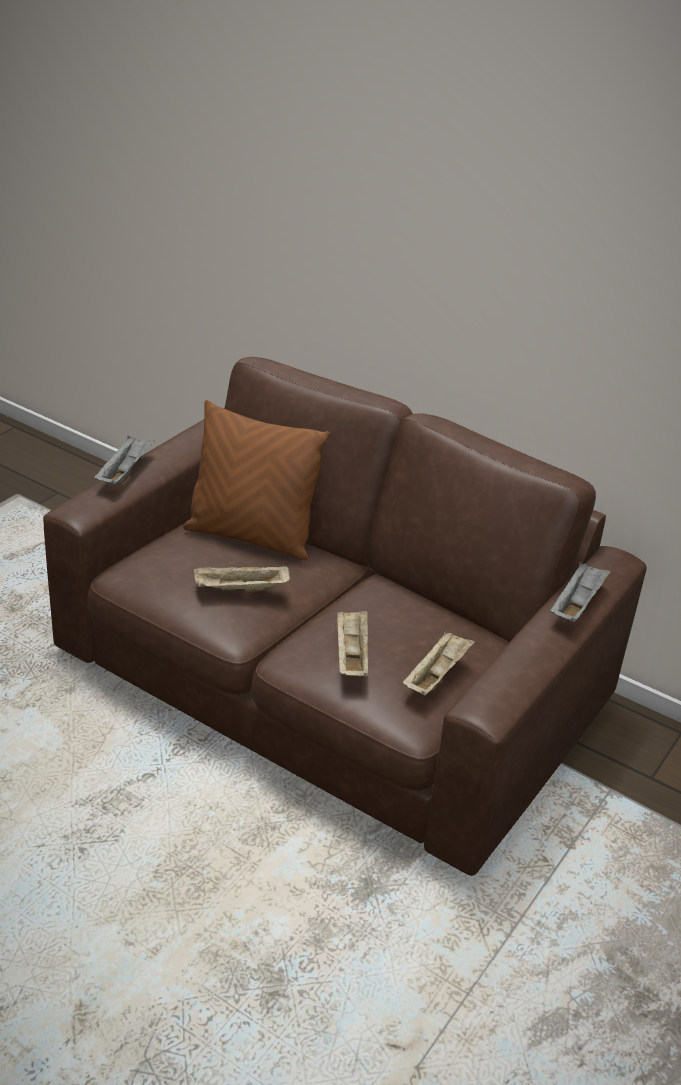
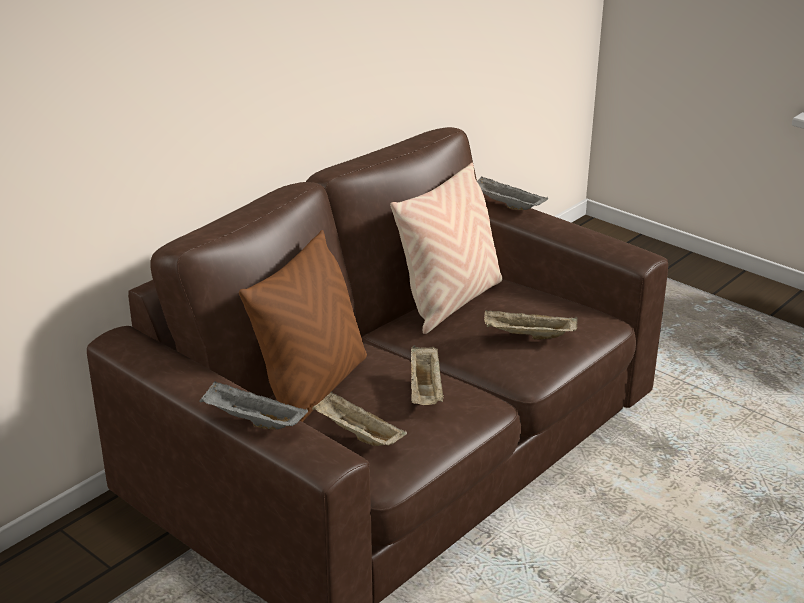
camera: 80 degrees left, 5 degrees down
(431, 613) = (450, 302): none -> beige pillow
(436, 675) = (548, 301): beige tray -> beige tray (357, 434)

